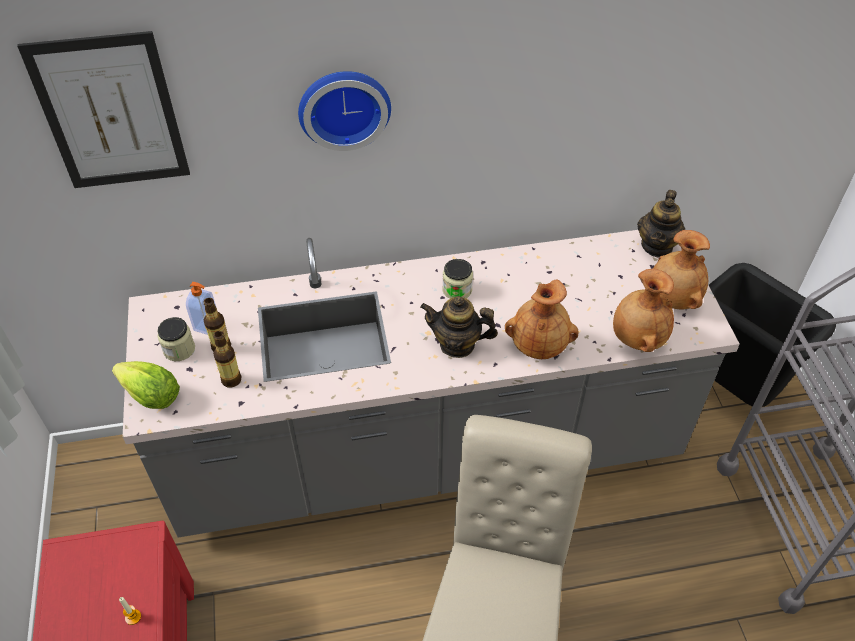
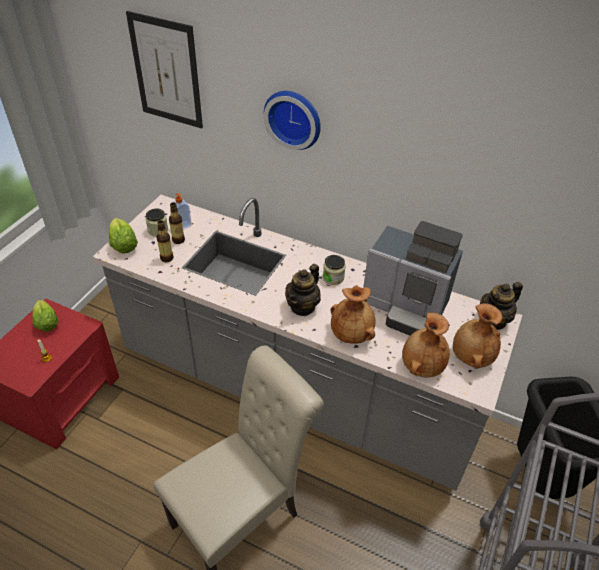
camera: 35 degrees right, 5 degrees down
(80, 570) = (46, 322): none -> lettuce
(457, 344) = (303, 306): teapot -> teapot turned 105 degrees counterclockwise
(565, 282) = (406, 308): none -> coffee machine

